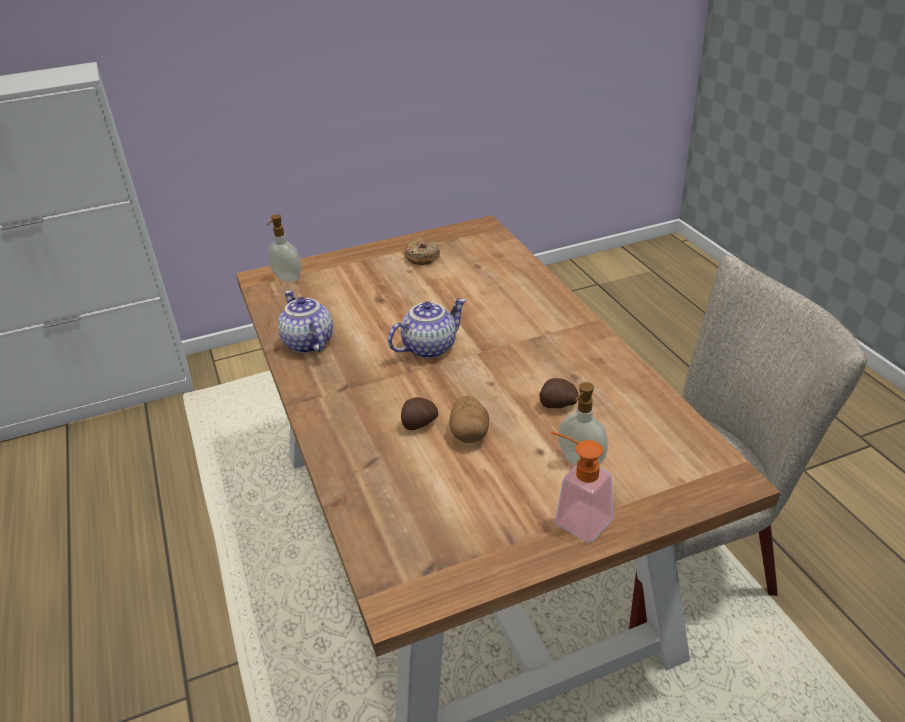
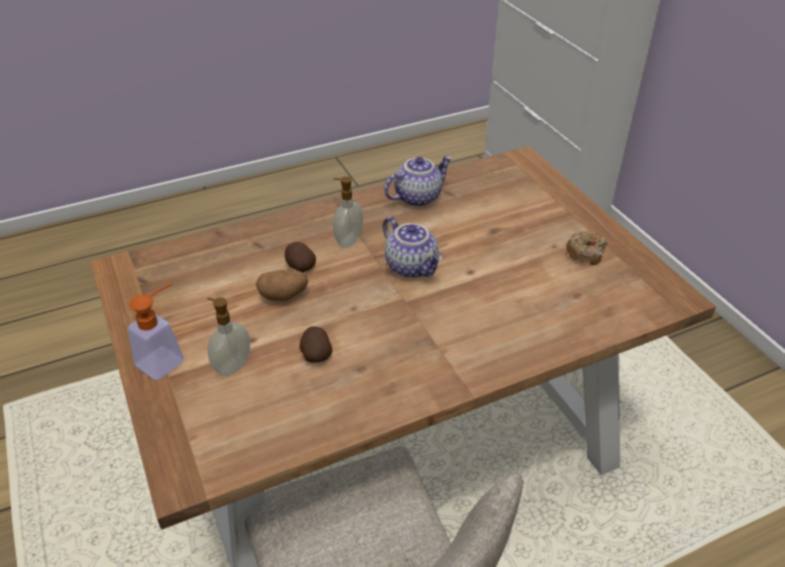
camera: 85 degrees right, 5 degrees up
(287, 279) = (522, 173): soap dispenser -> soap dispenser (347, 240)

